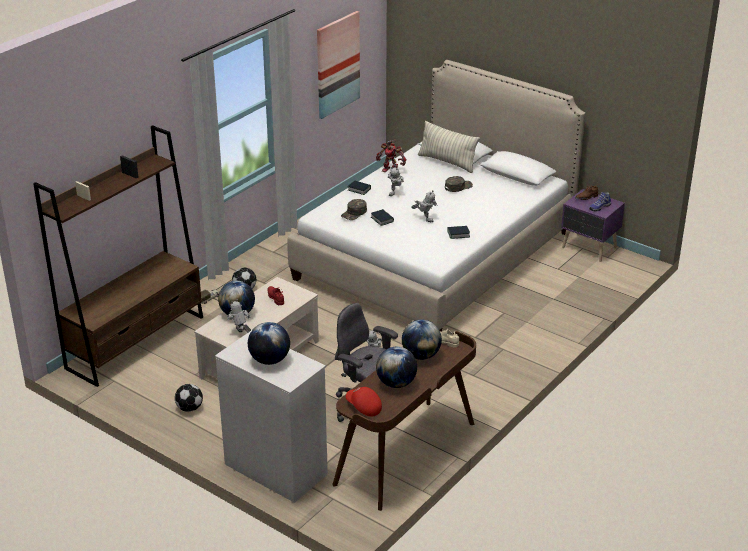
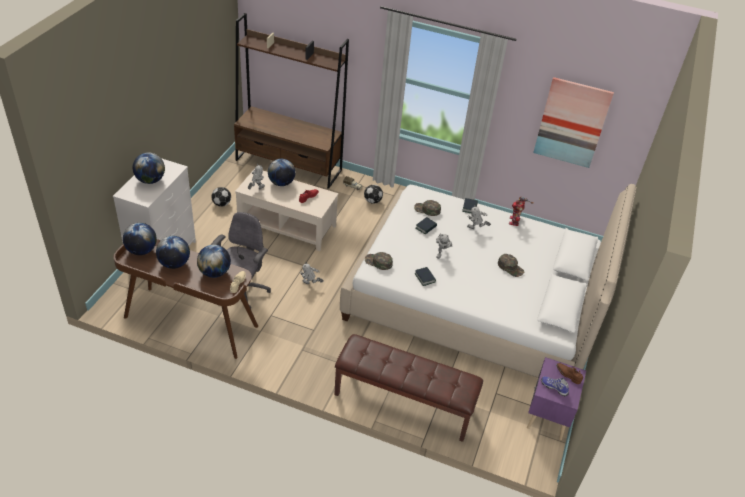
camera: 70 degrees right, 10 degrees up
(363, 407) = (141, 250): red cap -> globe
(426, 256) = (378, 262): none -> green cap
(447, 162) = (553, 255): pillow -> none
(559, 322) = (403, 403): none -> brown bench

